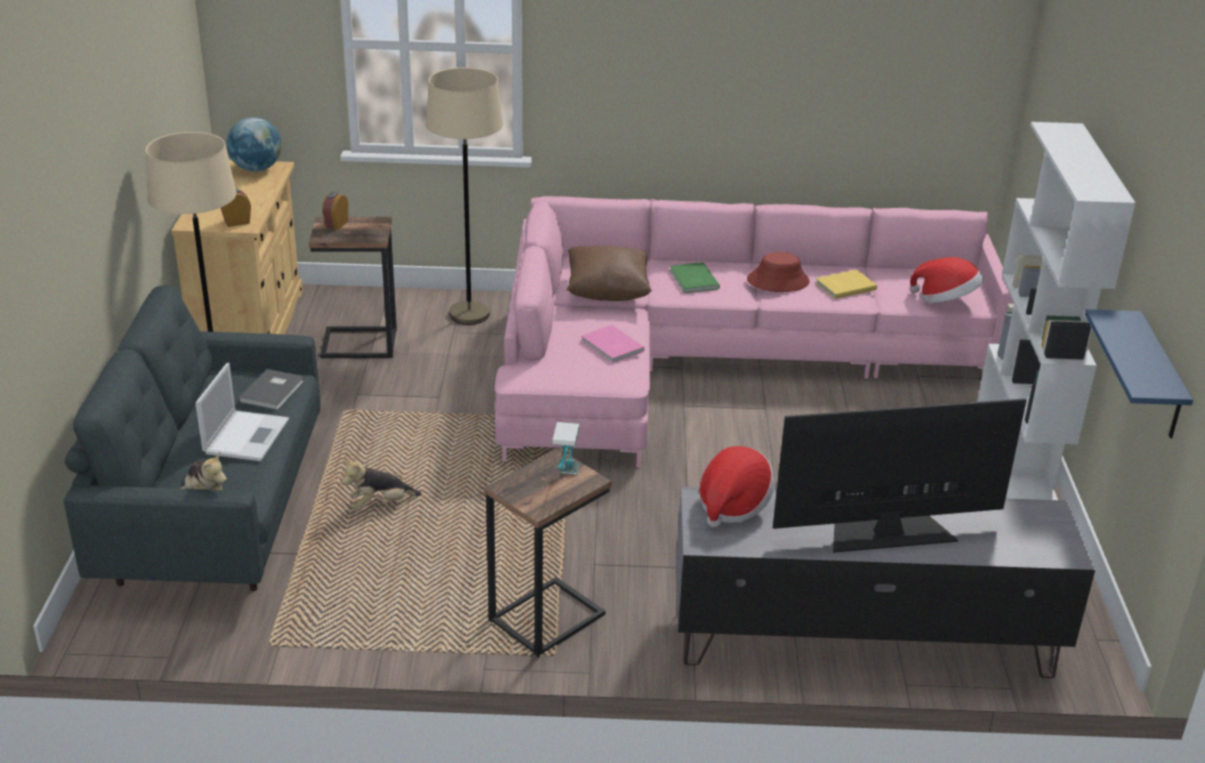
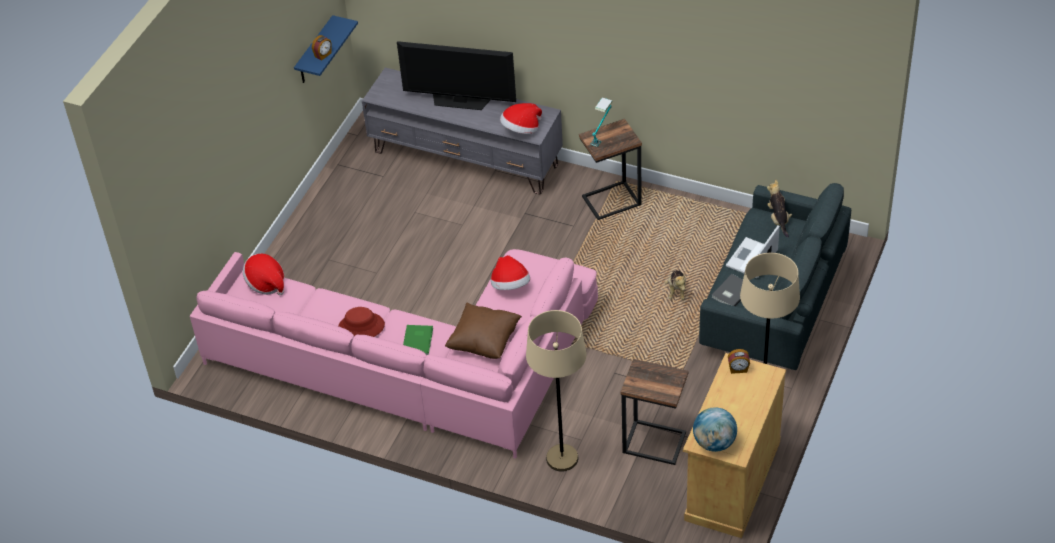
camera: 155 degrees left, 15 degrees up
(336, 224) = (663, 389): alarm clock -> alarm clock (323, 55)
(380, 504) = (676, 290): plush toy -> plush toy turned 90 degrees clockwise
(611, 347) = (510, 285): pink book -> hat
(844, 286) = (320, 312): yellow book -> none
(1017, 459) = (291, 241): white bookcase -> none

